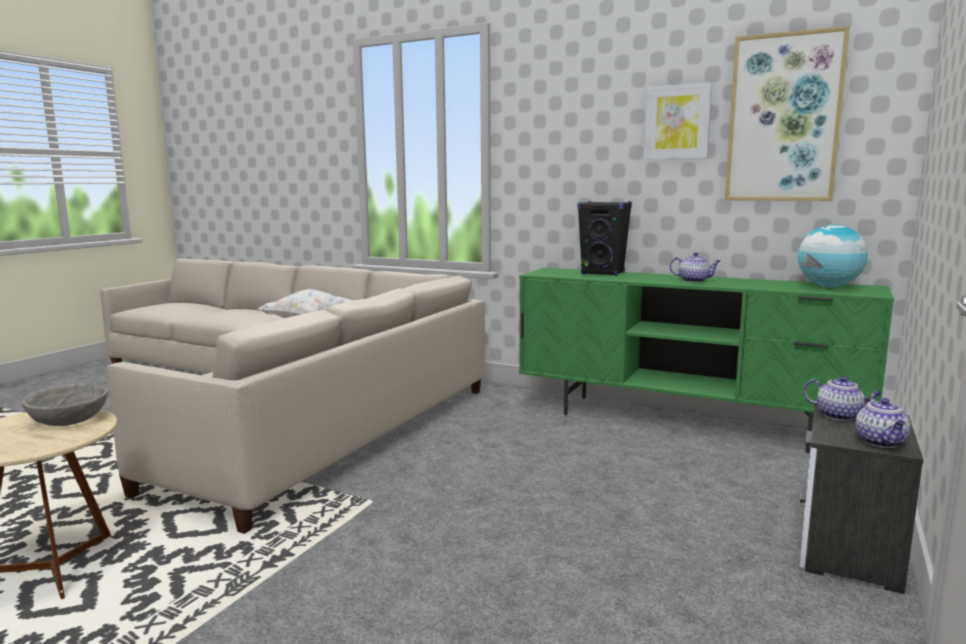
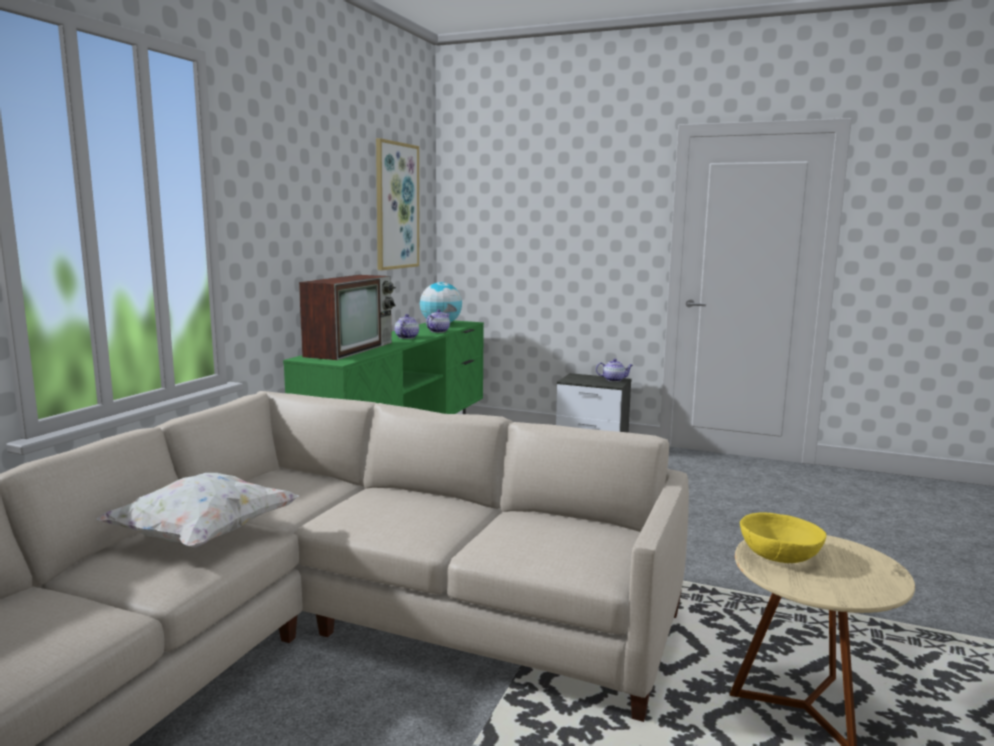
camera: 95 degrees left, 0 degrees up
(69, 420) = (778, 555): grey bowl -> yellow bowl
(603, 273) = (350, 349): black speaker -> television
(677, 122) = (352, 203): picture -> none
(840, 416) = (577, 380): teapot -> teapot (438, 331)

